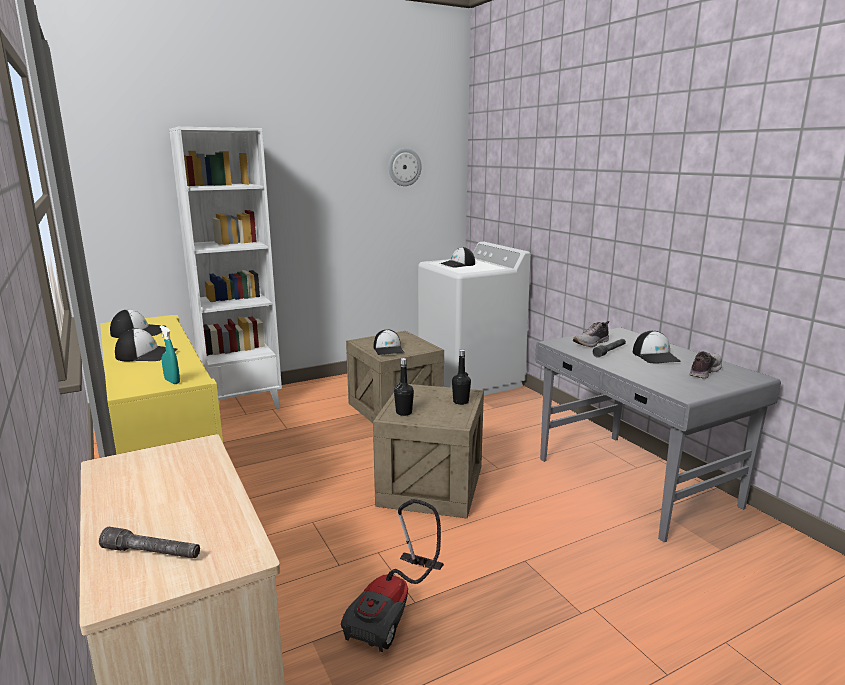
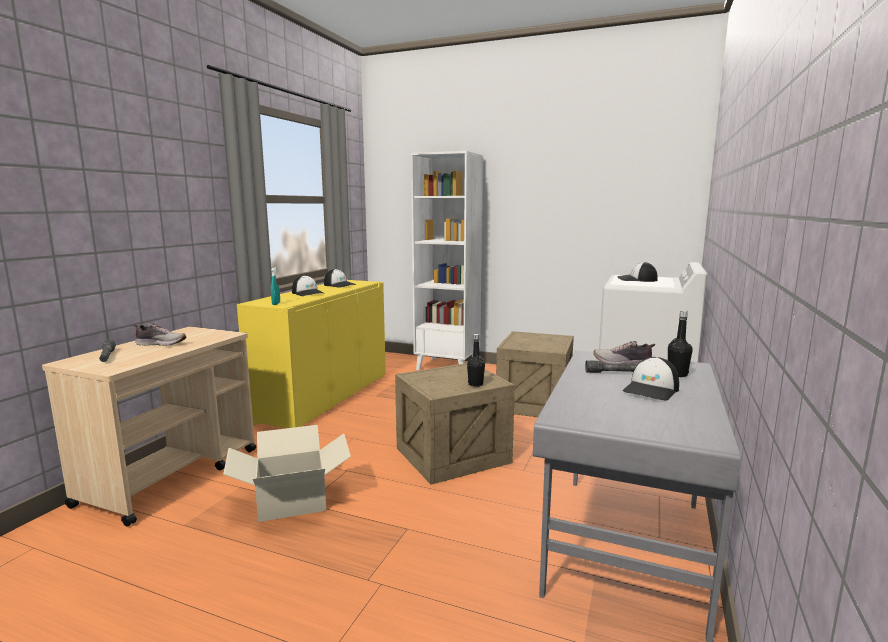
camera: 50 degrees right, 5 degrees down
(388, 349) = (523, 343): cap -> none
(395, 611) = (291, 500): vacuum cleaner -> cardboard box
(404, 167) = (628, 183): wall clock -> none
(404, 412) = (424, 376): black bottle -> black bottle (677, 374)
(703, 371) = (658, 414): shoe -> shoe (161, 344)

